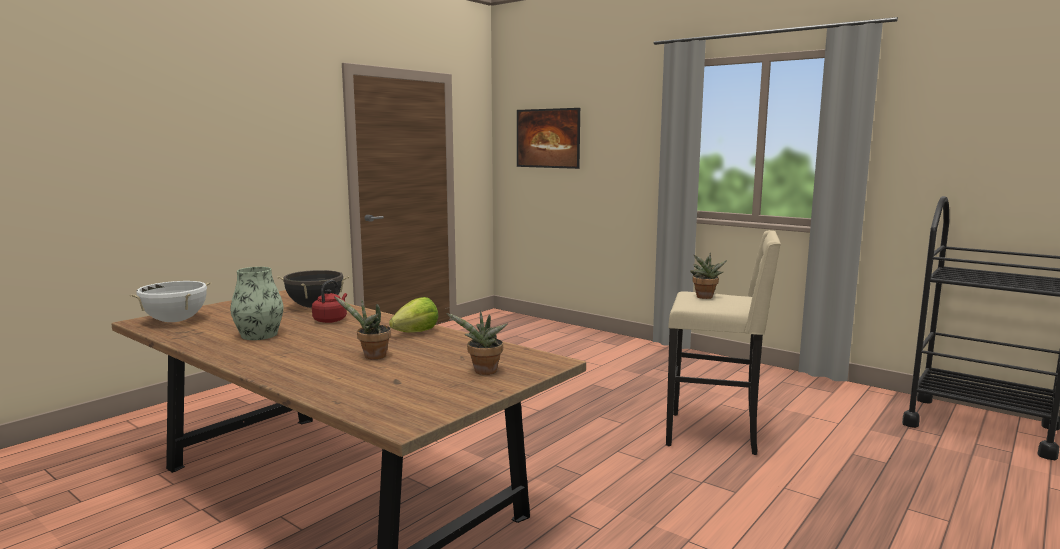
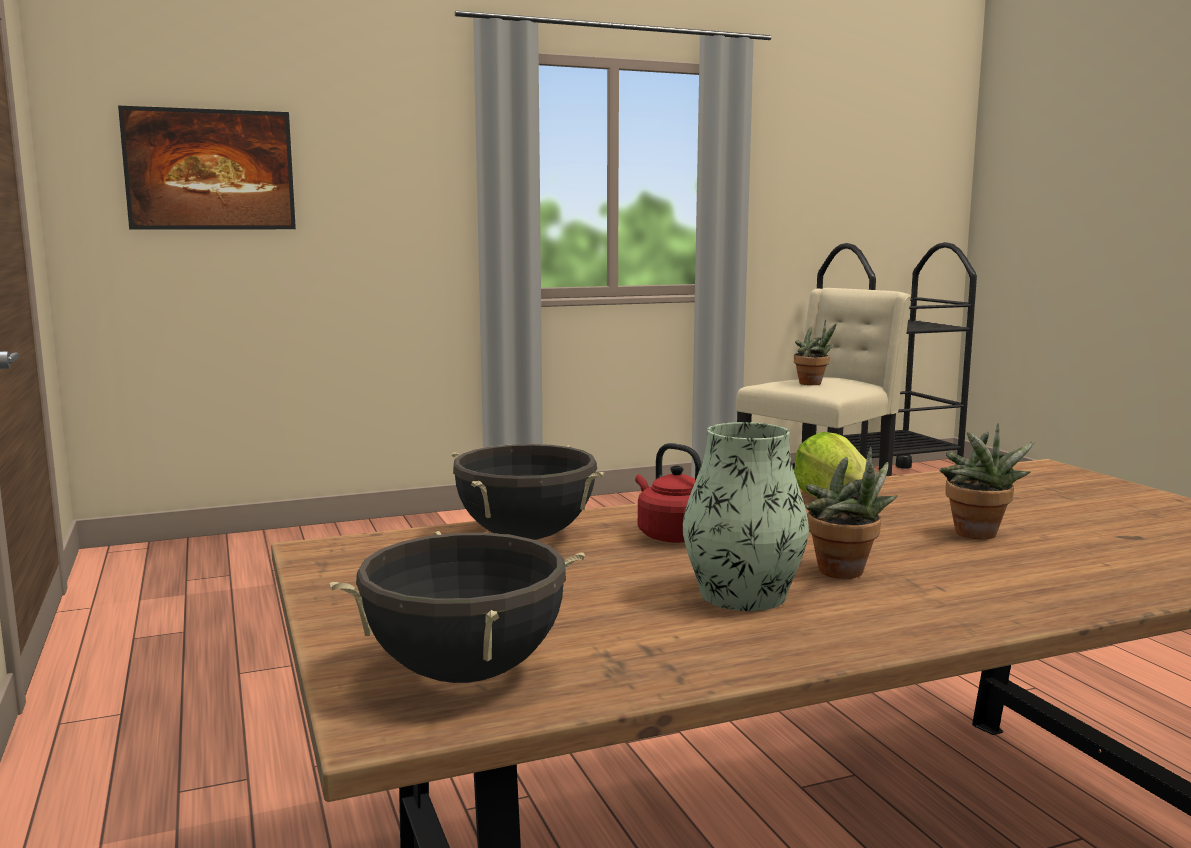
camera: 60 degrees left, 0 degrees up
(175, 321) = (465, 673): white cooking pot -> black cooking pot
(483, 372) = (1091, 496): potted plant -> potted plant (846, 574)

